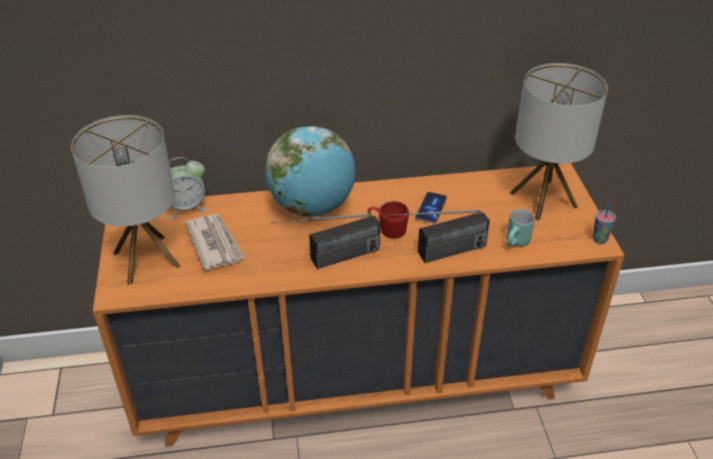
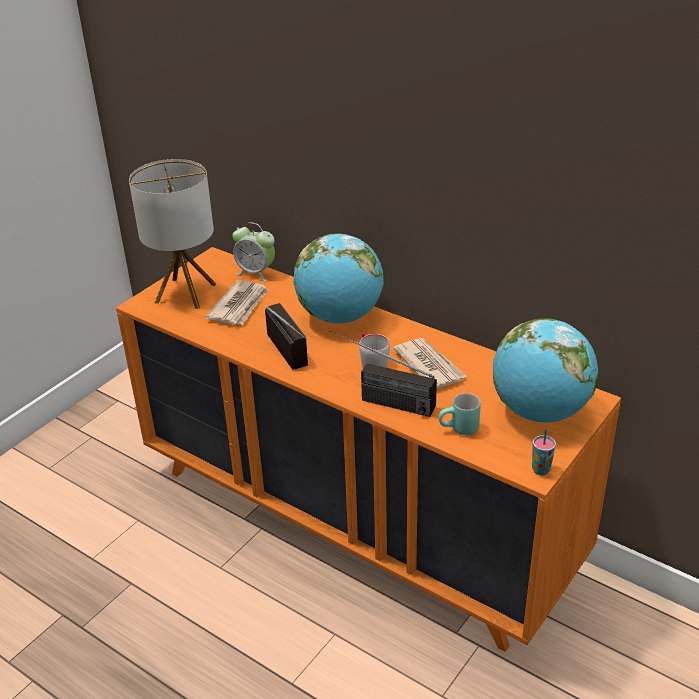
camera: 45 degrees right, 5 degrees down
(328, 260) = (296, 359): radio -> radio turned 135 degrees counterclockwise
(387, 229) = (371, 361): red mug -> grey mug
(431, 209) = (429, 366): phone -> newspaper
(543, 200) = (540, 411): table lamp -> globe

